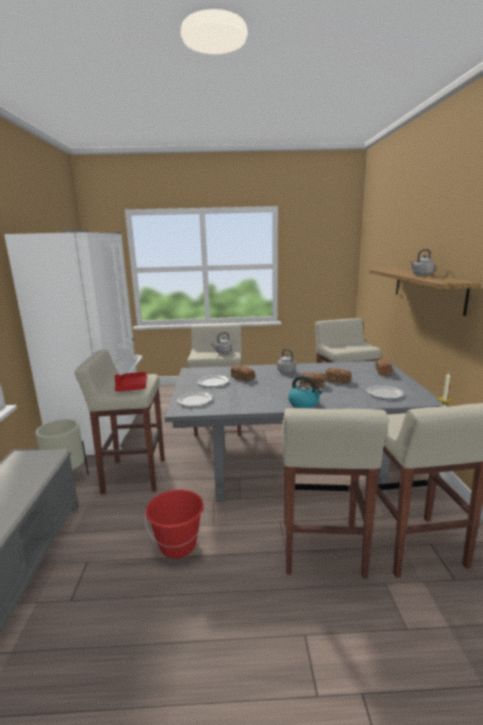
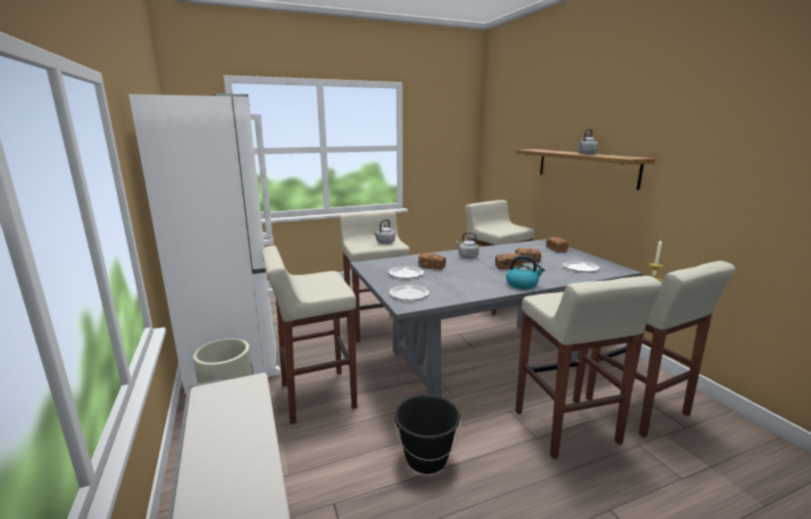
camera: 20 degrees left, 0 degrees up
(132, 387) = (325, 287): red tray -> none
(178, 545) = (426, 459): red bucket -> black bucket

